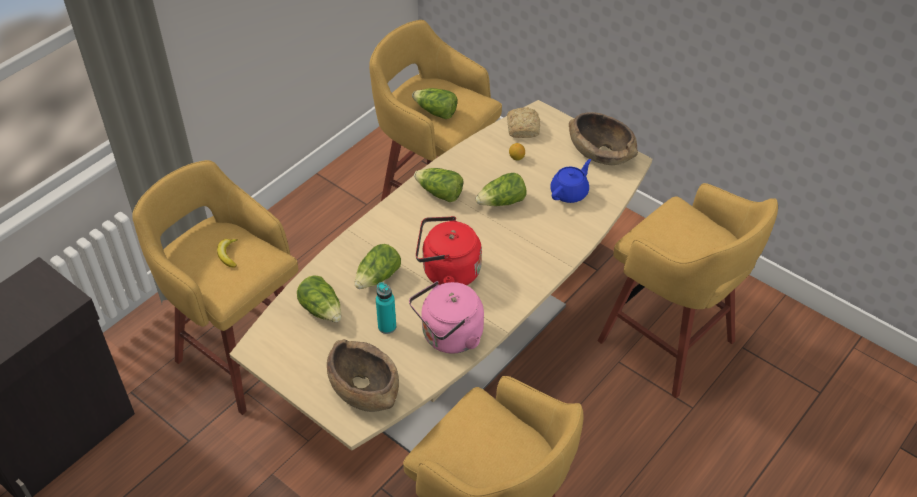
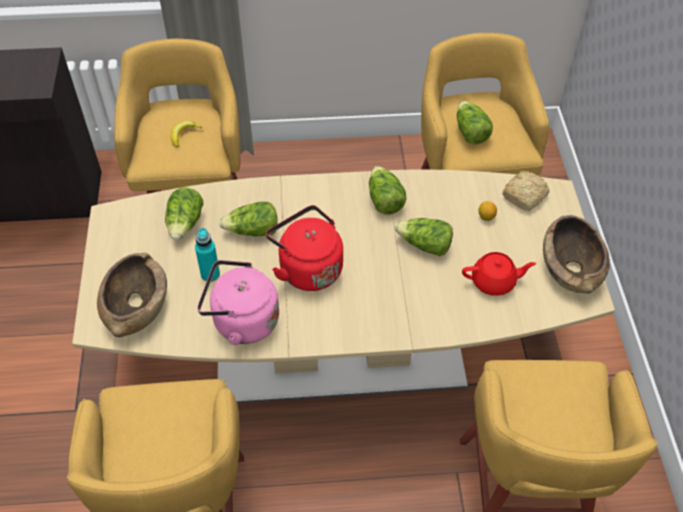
camera: 45 degrees right, 5 degrees up
(570, 192) = (494, 281): blue teapot -> red teapot

